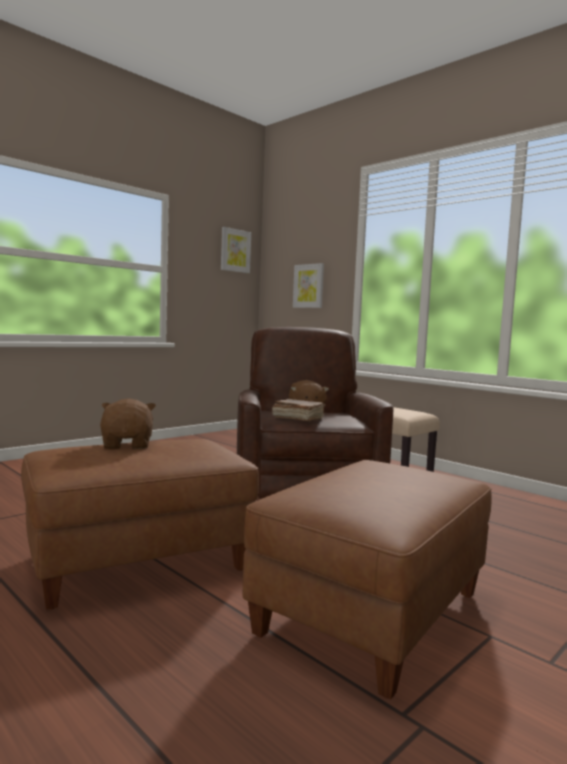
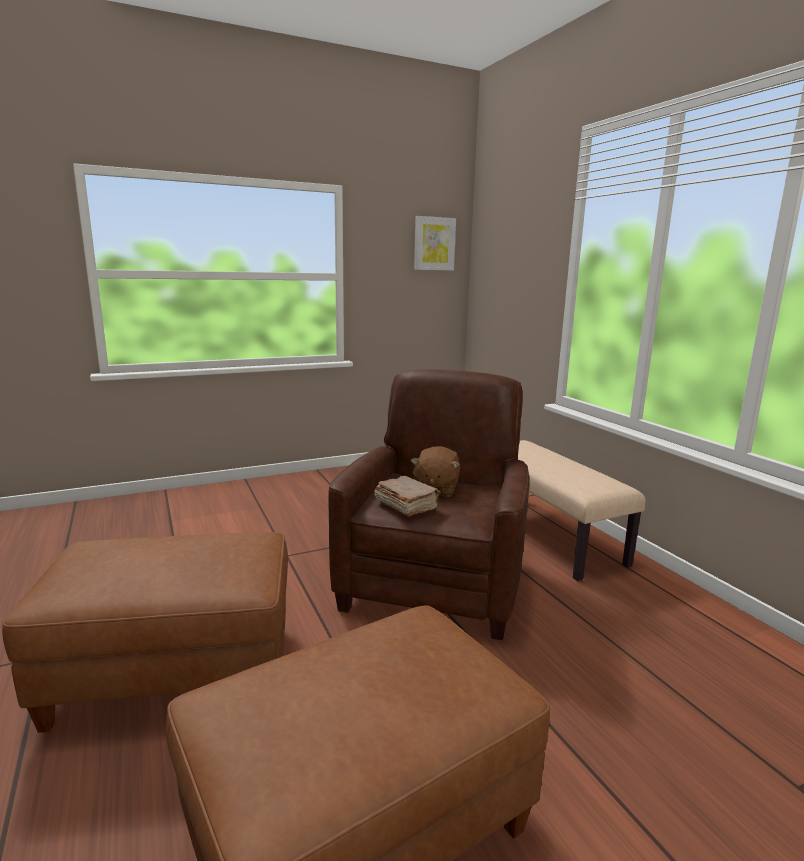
camera: 20 degrees right, 10 degrees up
(128, 445) = (162, 546): brown plush toy -> none
(309, 286) = (517, 290): picture -> none

